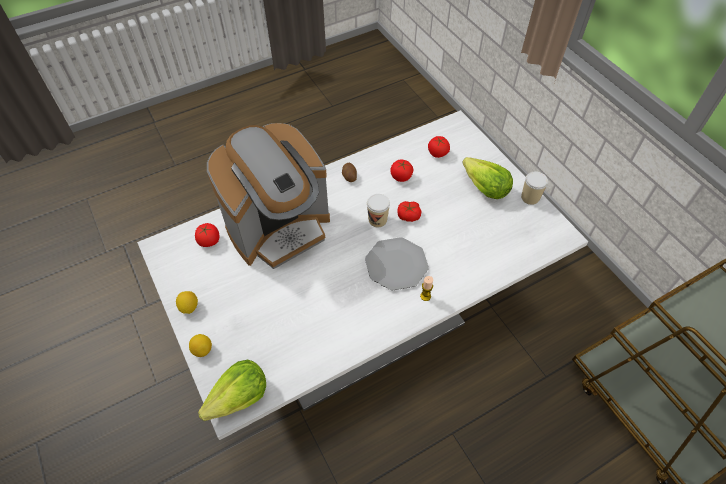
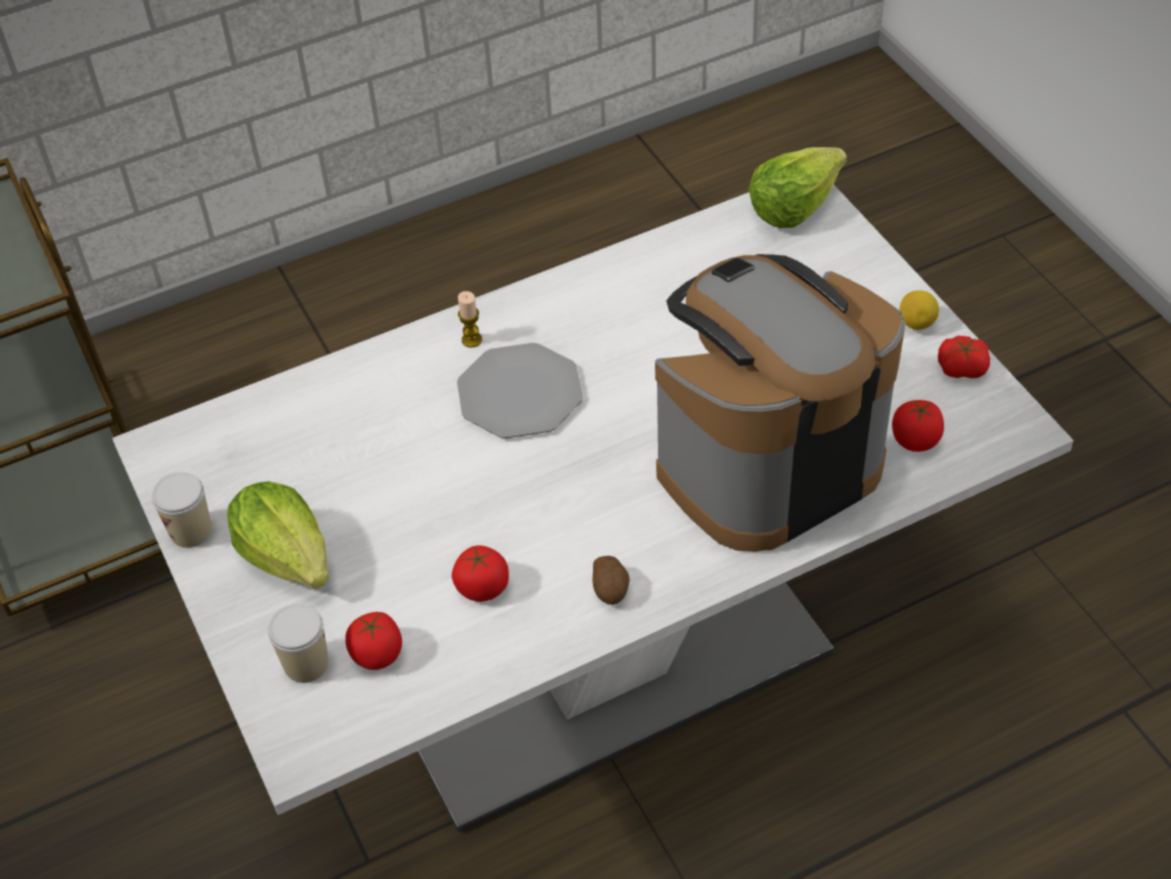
camera: 175 degrees left, 5 degrees down
(202, 349) = (871, 263): lemon -> none
(377, 220) = (549, 482): cup -> cup (306, 664)
(408, 215) = (479, 491): tomato -> tomato (962, 367)

